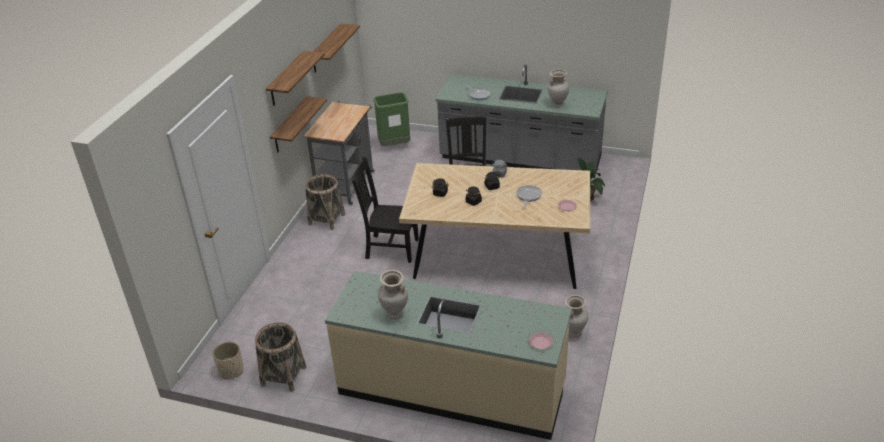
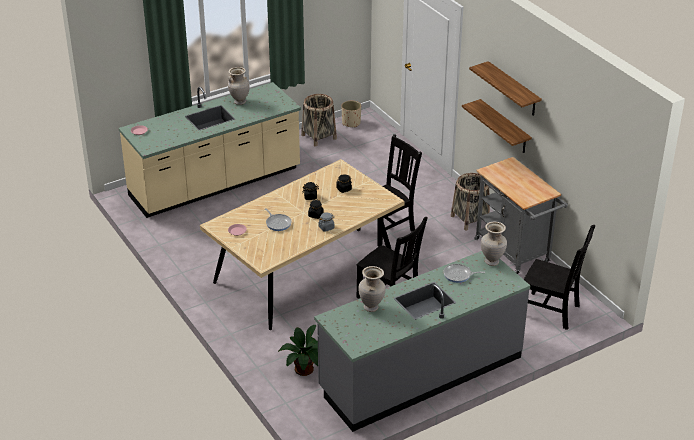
camera: 130 degrees right, 0 degrees up
(326, 49) = (574, 143): shelf -> none
(394, 145) = (551, 311): green trash can -> black chair
(573, 333) = (179, 253): beige vase -> beige vase (492, 262)

